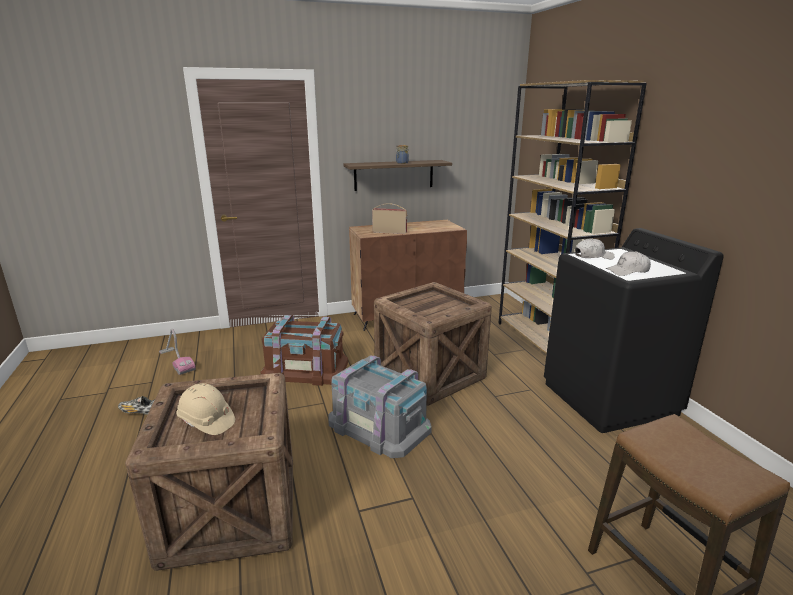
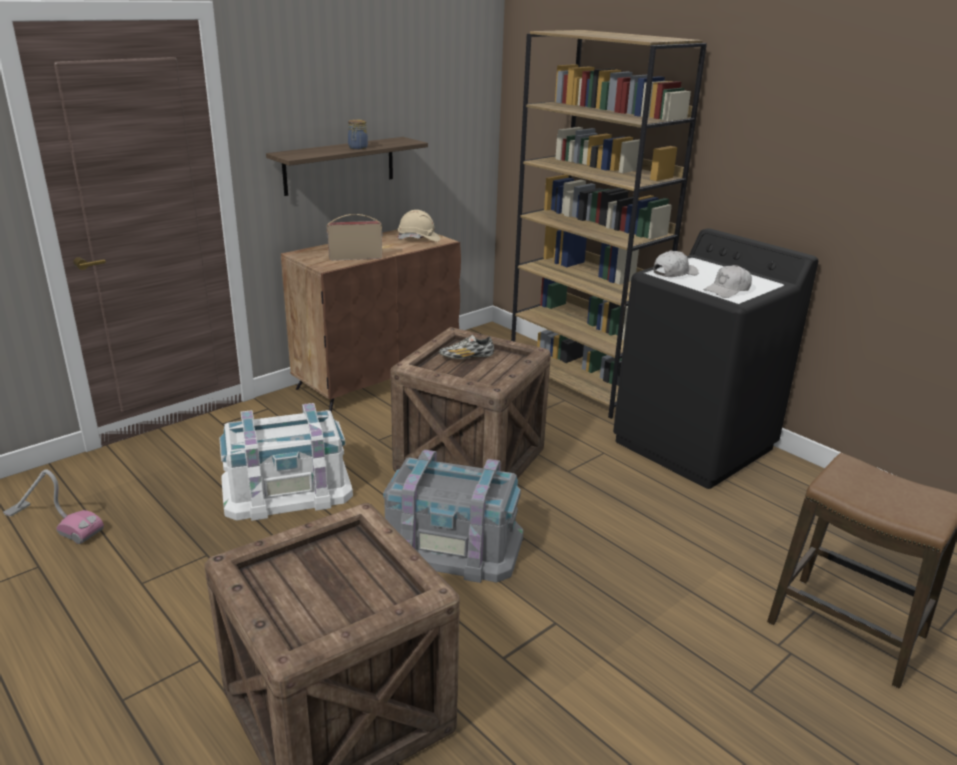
camera: 25 degrees left, 5 degrees up
(138, 412) = (60, 619): shoe -> shoe (466, 358)
(206, 421) = (325, 594): beige hard hat -> beige hard hat (418, 239)
(305, 369) = (286, 490): brown storage box -> white storage box

